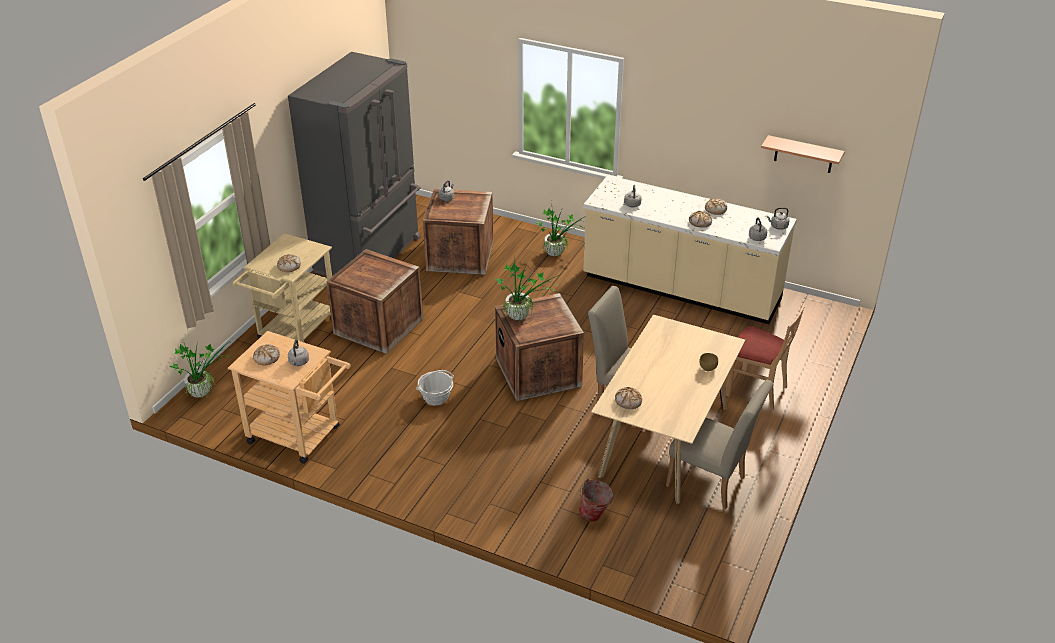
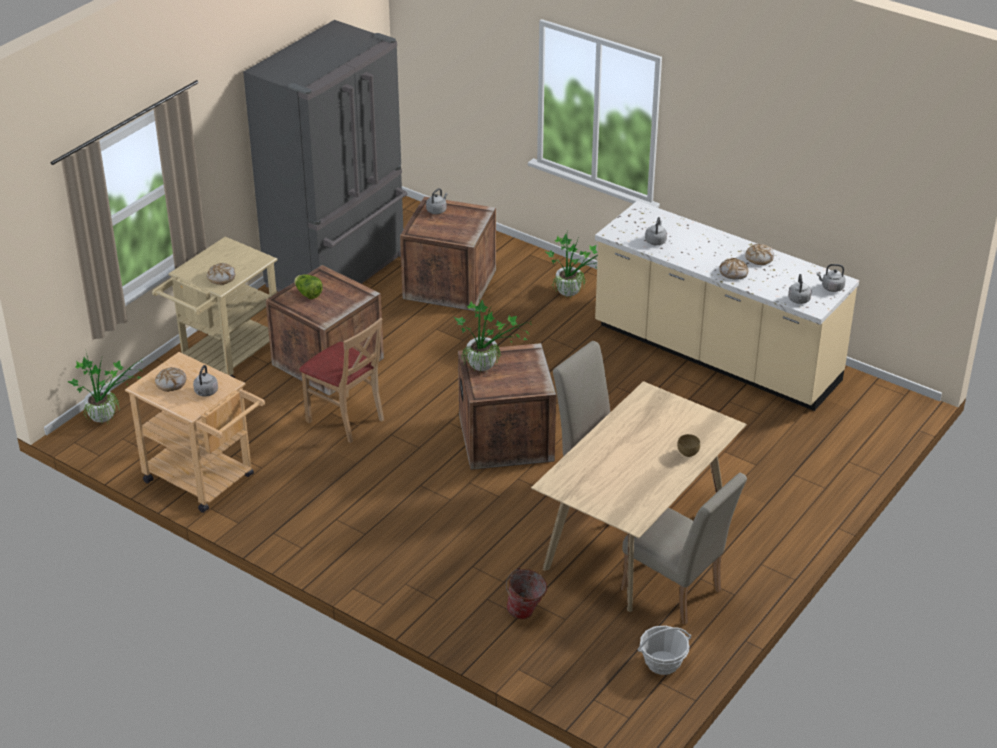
camera: 10 degrees right, 0 degrees up
(360, 273) = (308, 294): none -> lettuce
(436, 398) = (375, 454): basket -> basket (663, 663)
(628, 401) = (579, 481): bread -> none
(756, 390) = (770, 490): beige chair -> beige chair (346, 419)
(803, 154) = (871, 199): shelf -> none

